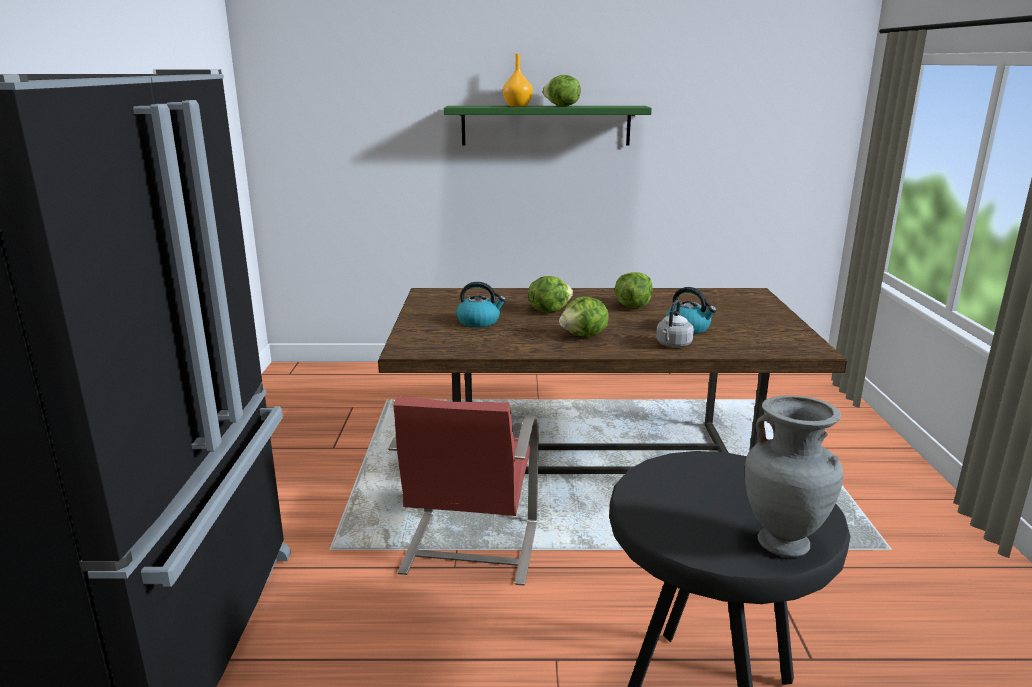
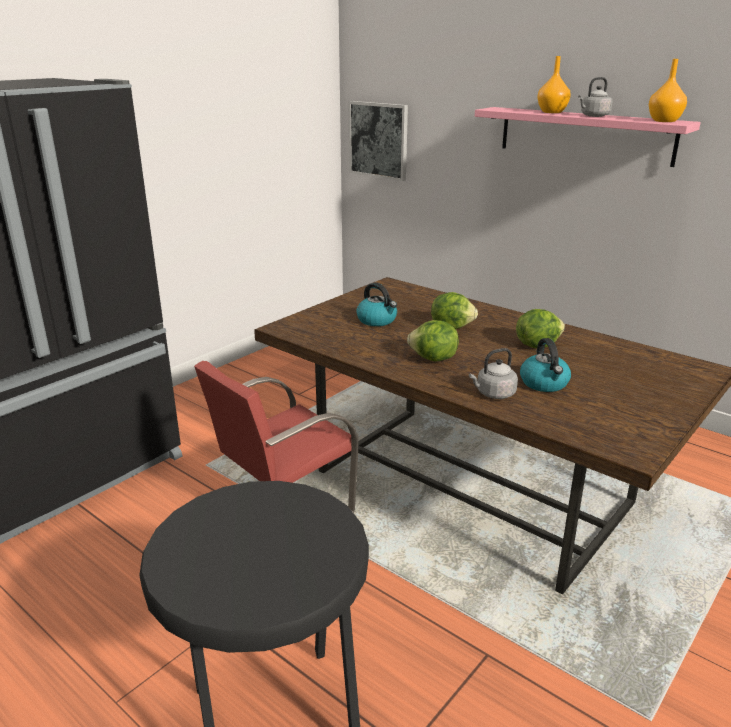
camera: 40 degrees right, 5 degrees up
(303, 152) = (378, 140): none -> picture
(546, 125) = (584, 135): green shelf -> pink shelf
(561, 106) = (593, 116): lettuce -> grey kettle
(623, 106) = (663, 121): none -> orange vase
(783, 543) = (230, 595): grey vase -> none

